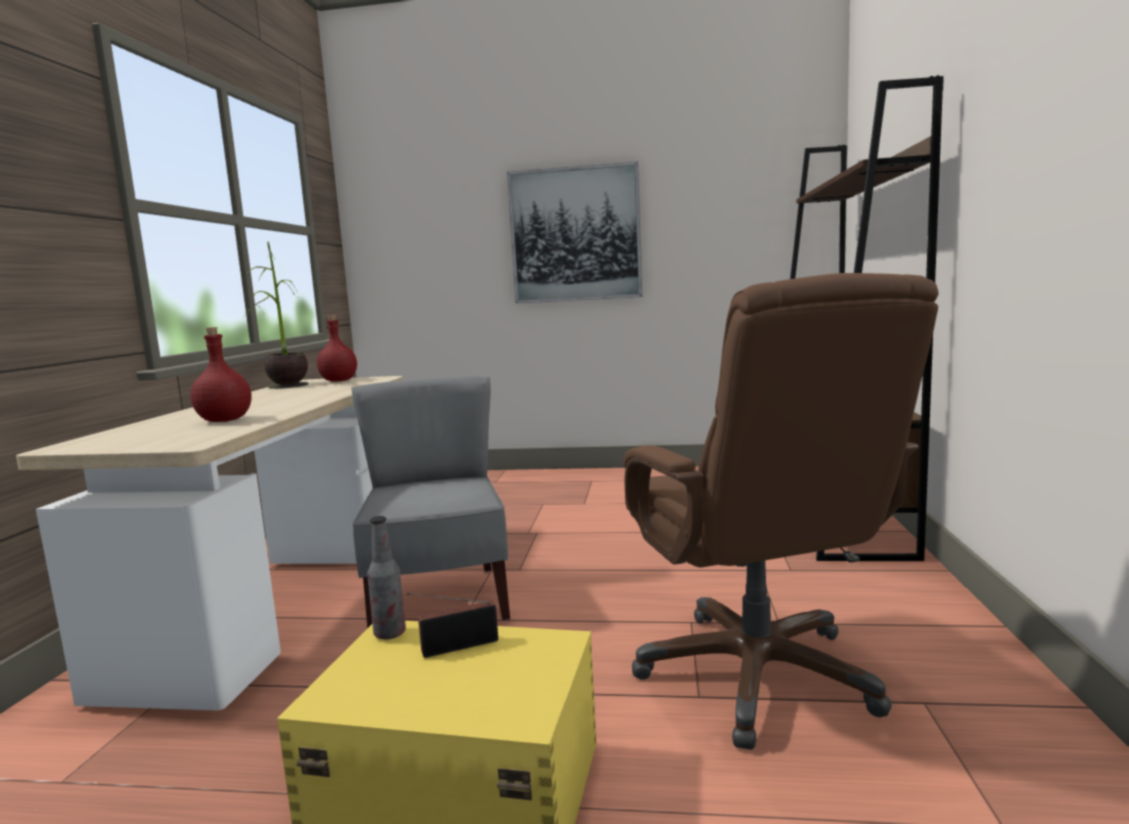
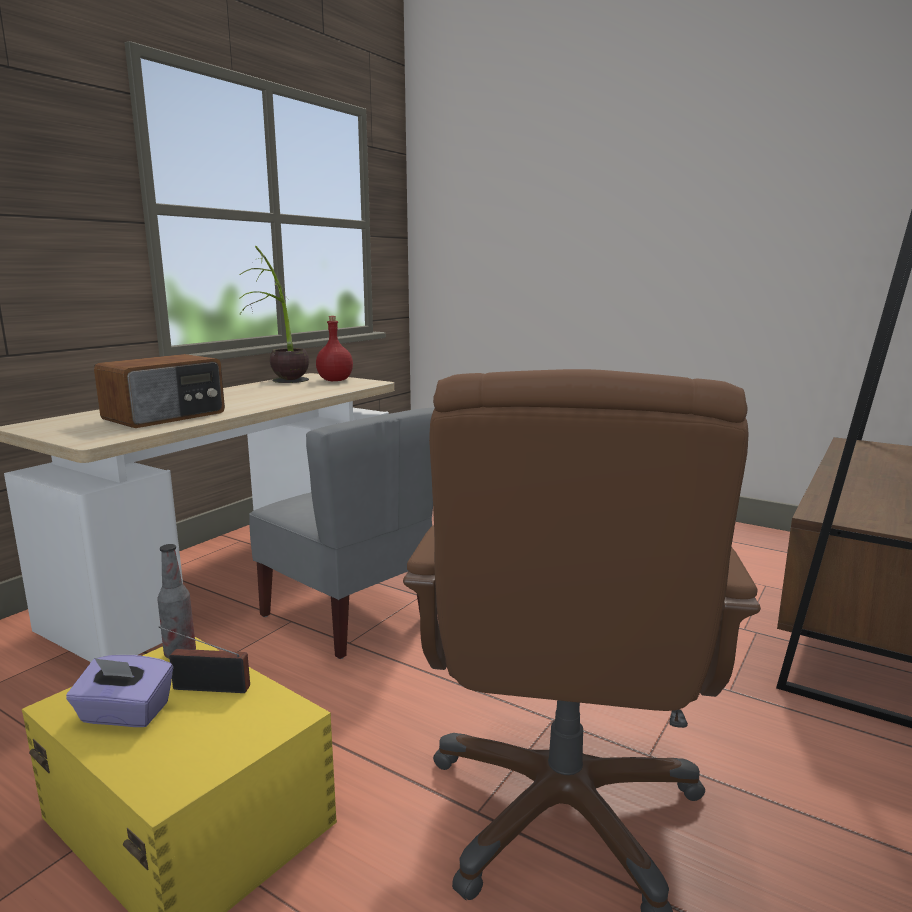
camera: 25 degrees right, 5 degrees up
(224, 420) = (166, 416): red bottle -> radio
(401, 687) = (125, 714): none -> purple tissue box
(440, 600) = (348, 616): grey chair -> grey chair turned 120 degrees clockwise
(575, 235) = (634, 236): picture -> none

